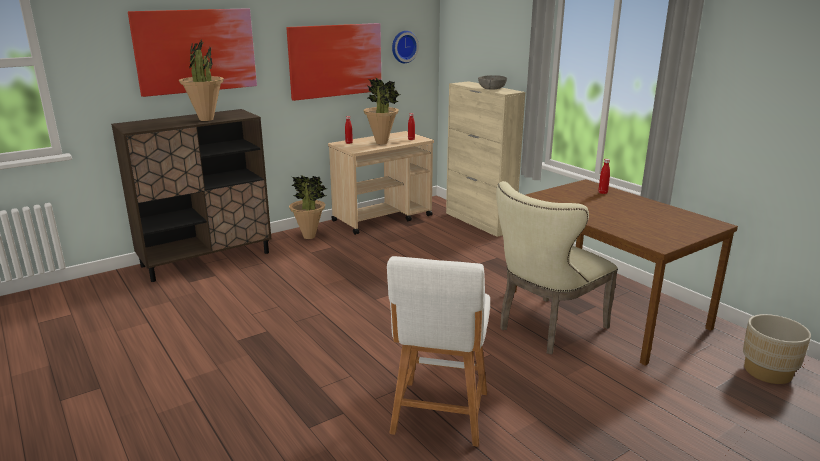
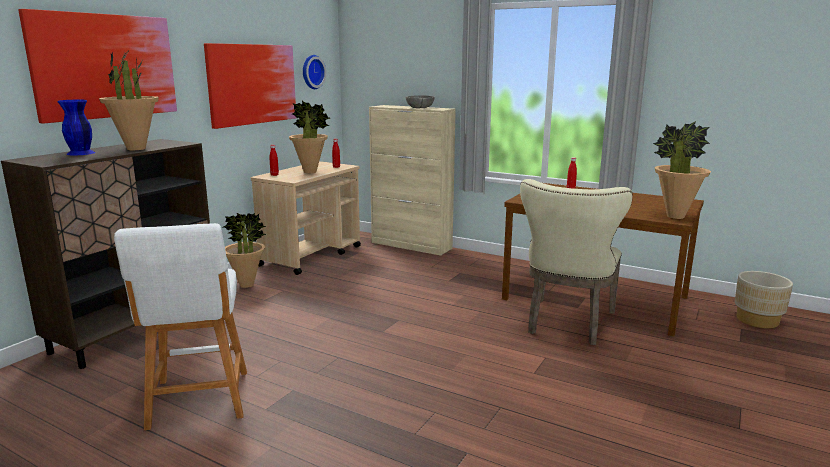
camera: 25 degrees left, 5 degrees down
(165, 121) = (80, 153): none -> blue vase
(439, 416) = (562, 426): white stool -> white stool (199, 402)
(664, 240) = (675, 216): none -> potted plant

